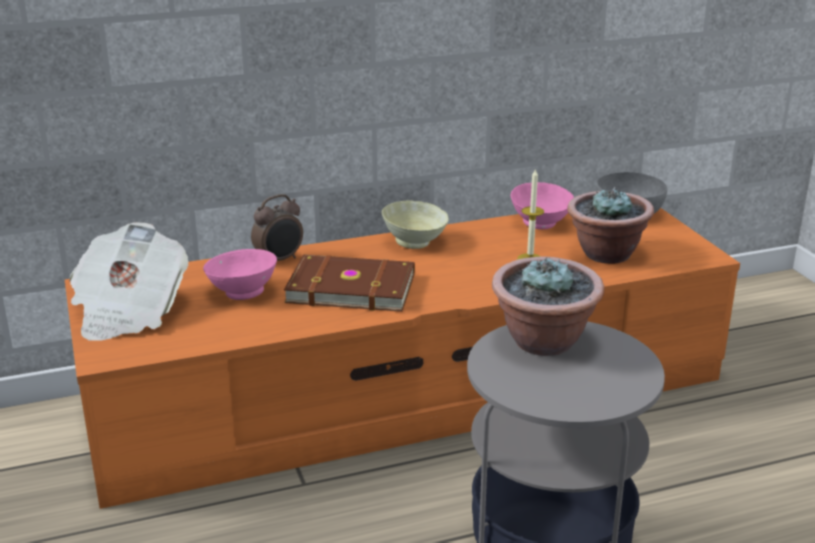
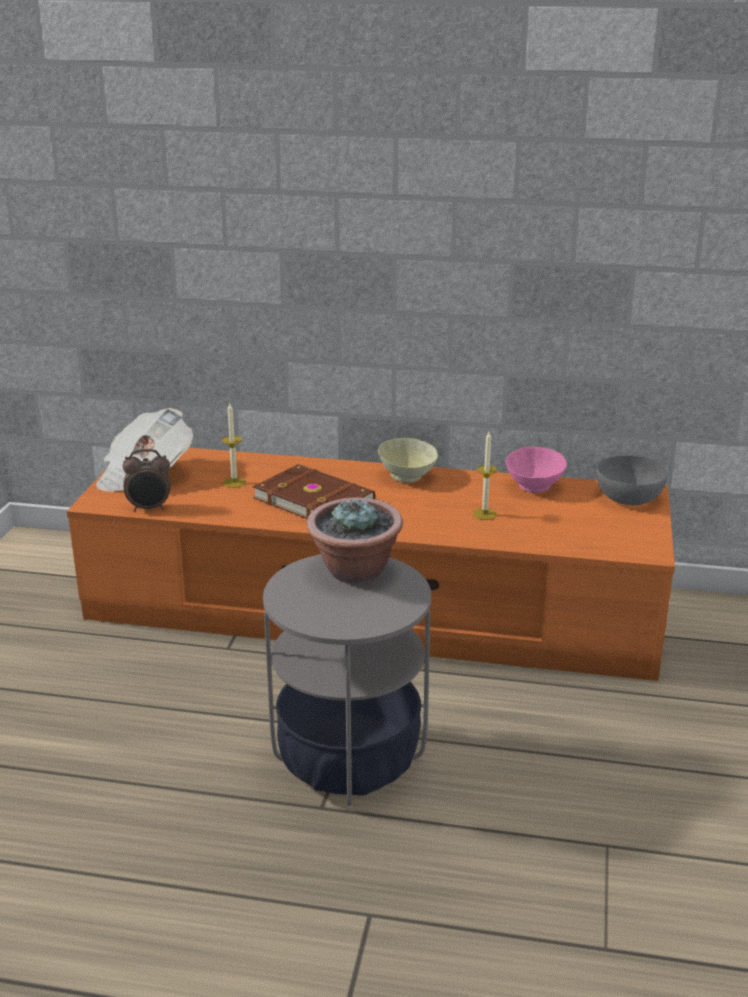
camera: 30 degrees right, 0 degrees up
(243, 292) = (234, 482): pink bowl -> candle
(279, 260) = (288, 465): alarm clock -> alarm clock (149, 508)
(605, 254) = (557, 527): potted plant -> none

